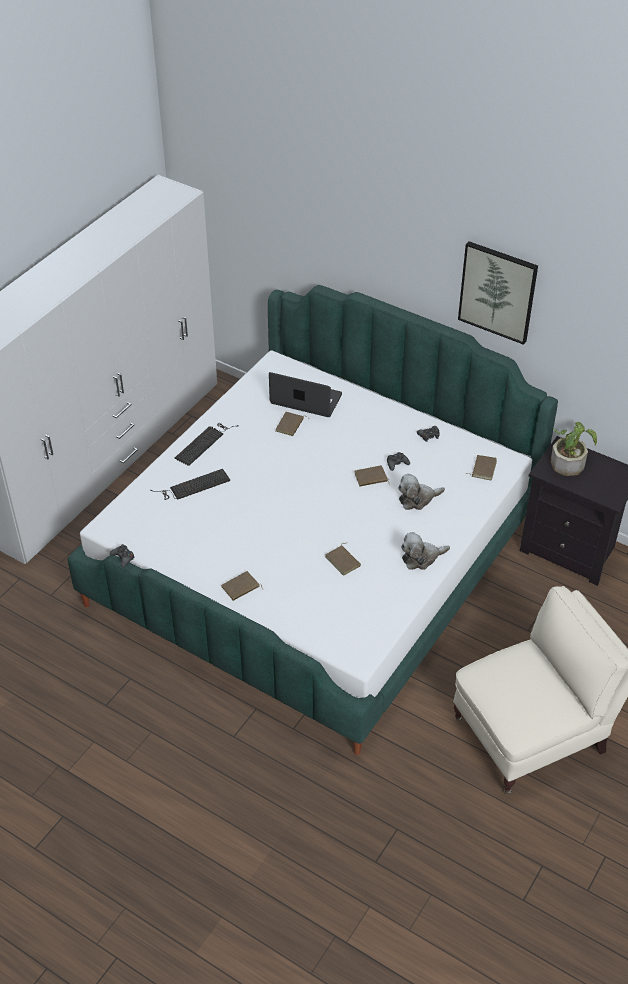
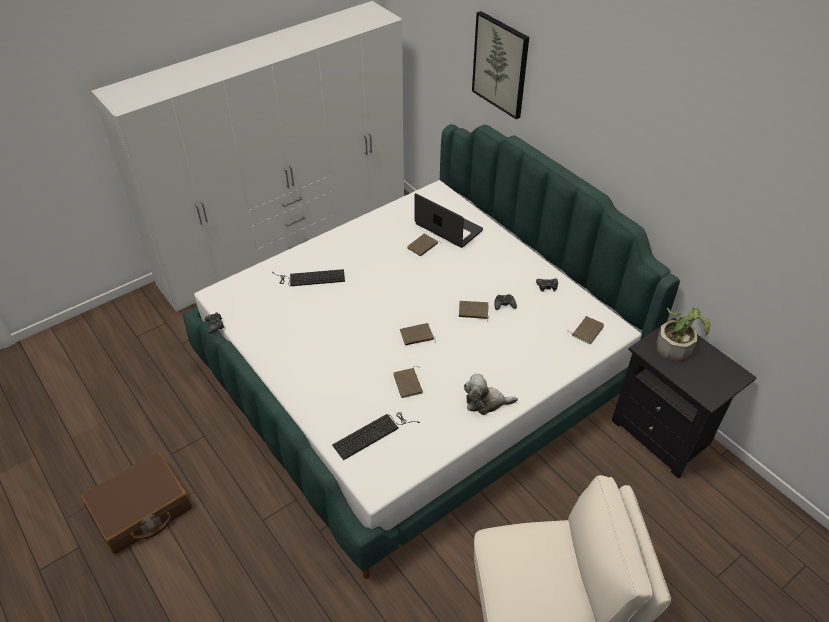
camera: 20 degrees right, 0 degrees up
(106, 764) = (141, 509): none -> brown suitcase
(204, 442) = (341, 243): keyboard -> keyboard (373, 434)
(241, 588) = (301, 382): brown book -> brown book (417, 336)
(417, 499) = (508, 343): plush toy -> none
(498, 292) = (640, 153): picture -> picture (501, 65)

